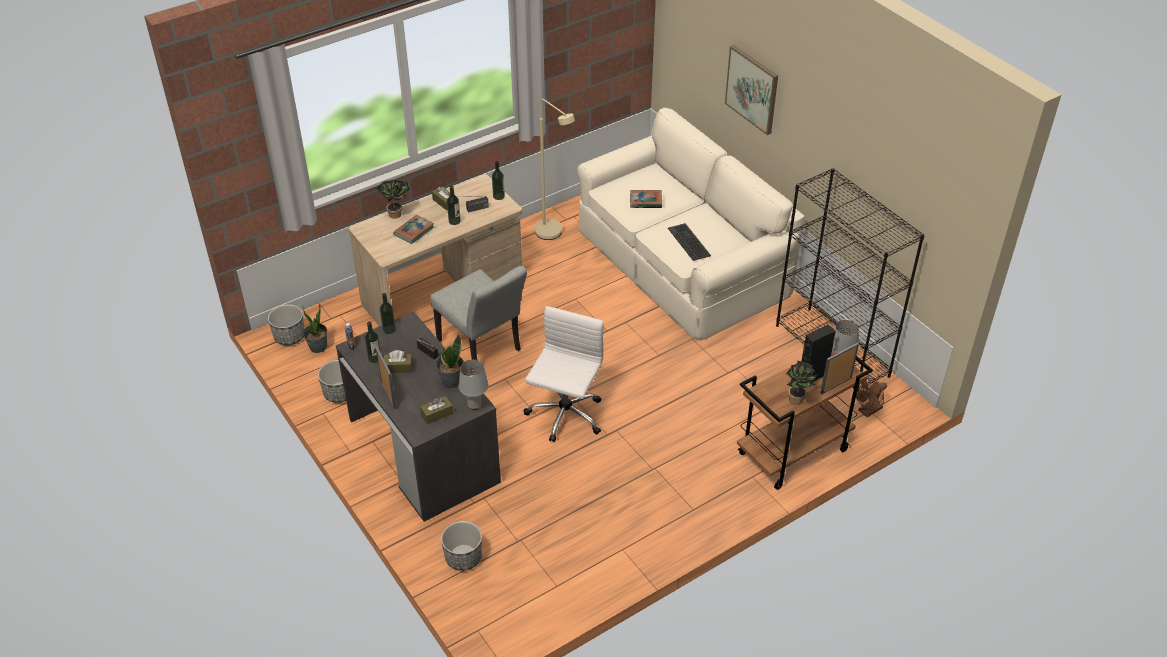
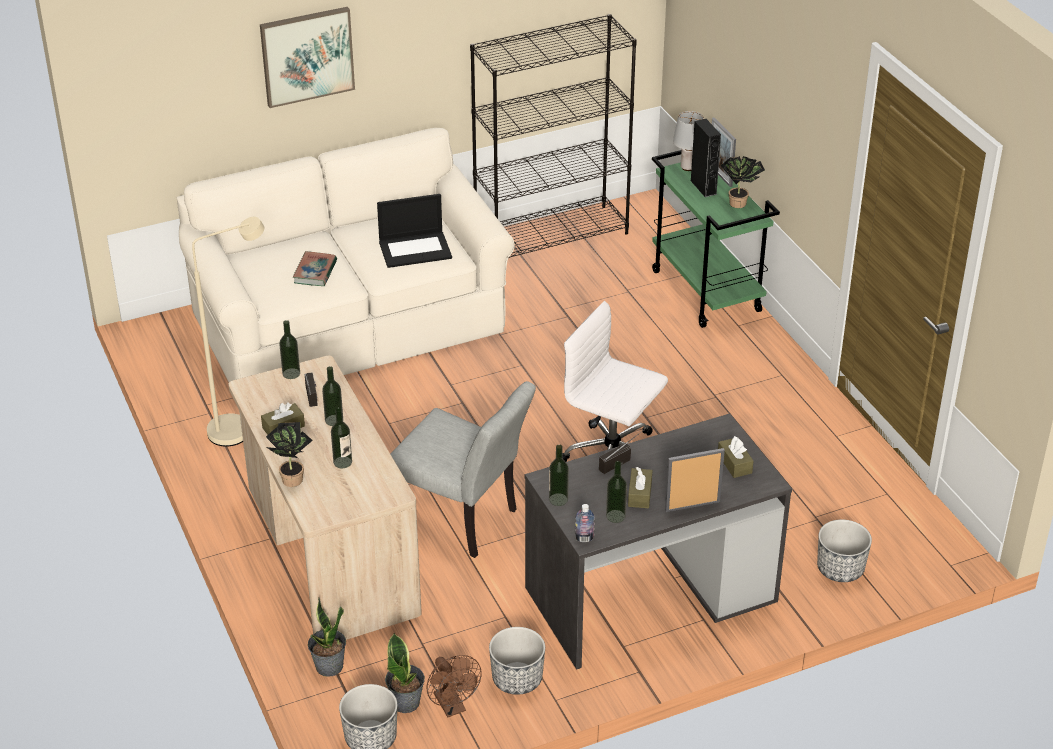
camera: 80 degrees left, 5 degrees down
(414, 231) = (342, 462): book -> bottle
(451, 381) = (674, 447): potted plant -> potted plant (329, 666)
(474, 404) = (722, 430): grey table lamp -> none
(483, 348) = (463, 521): grey chair -> grey chair turned 60 degrees clockwise
(689, 242) = (415, 249): keyboard -> laptop
(793, 453) = (707, 291): brown cart -> green cart
(867, 411) = (653, 231): brown fan -> brown fan (452, 707)

